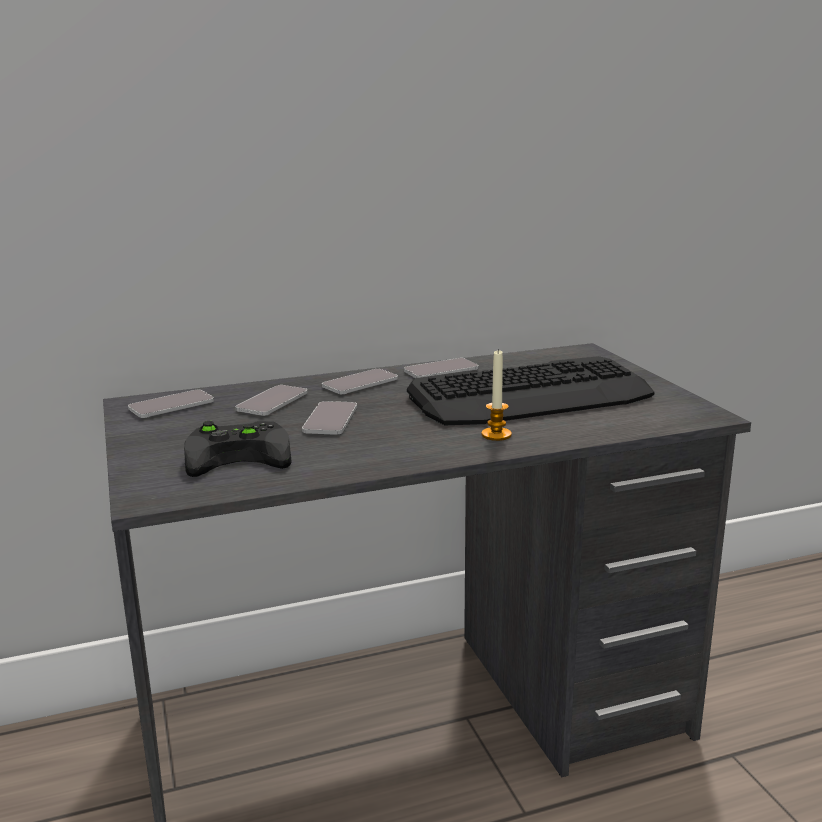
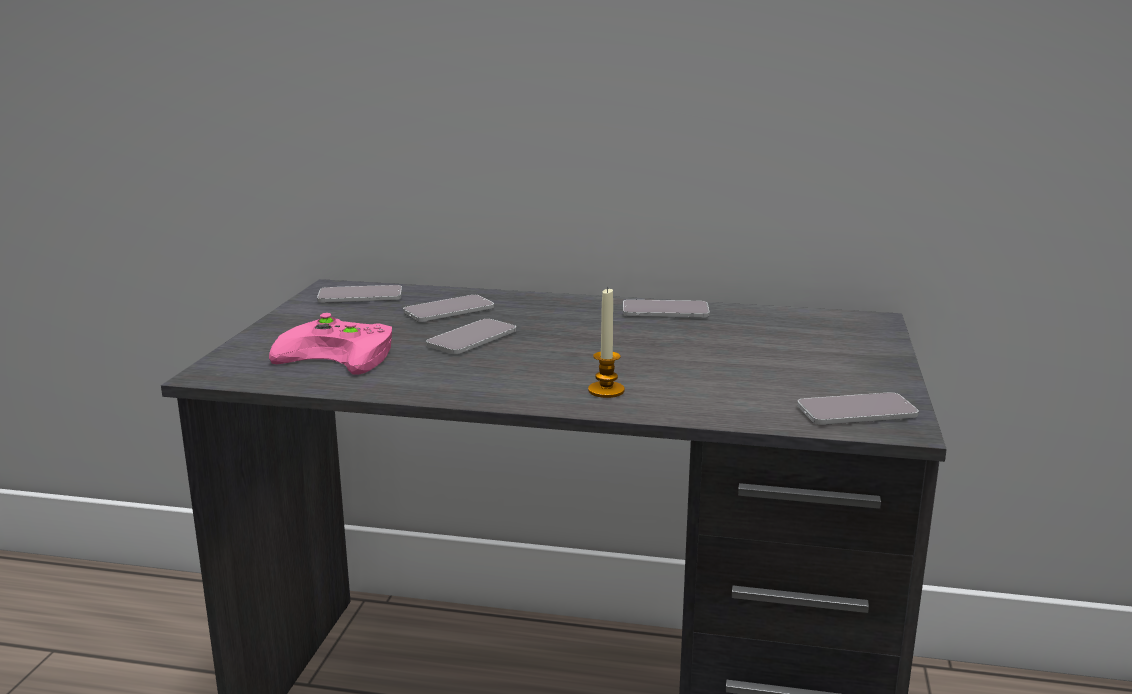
camera: 30 degrees right, 0 degrees up
(241, 454) = (343, 353): black game controller -> pink game controller
(360, 383) = (560, 308): phone -> phone (856, 411)
(531, 395) = (718, 357): keyboard -> none

